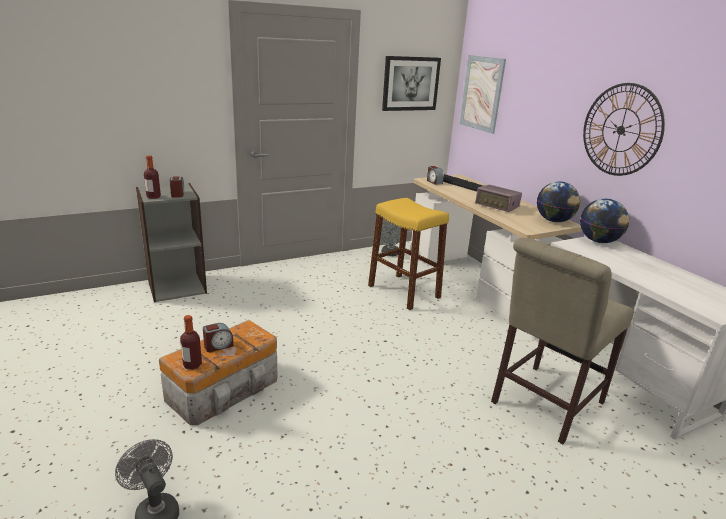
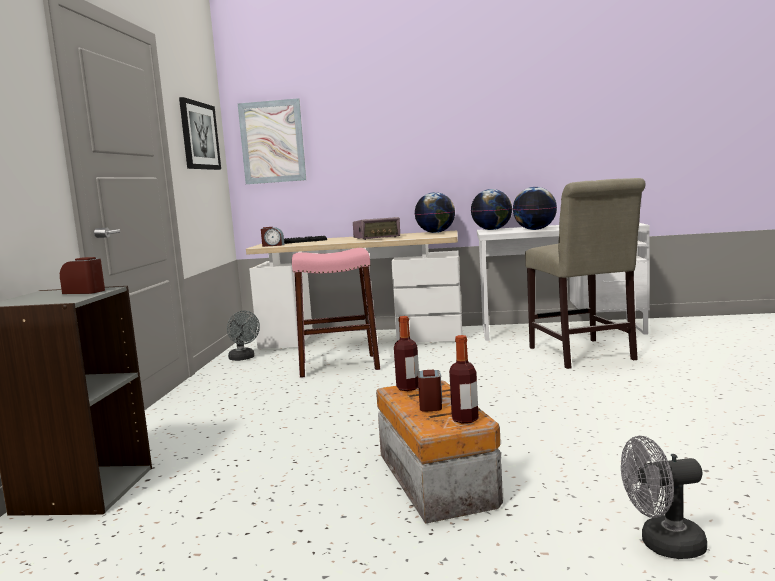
camera: 55 degrees left, 15 degrees down
(153, 197) = (64, 299): bottle -> bottle (408, 388)
(403, 291) = (338, 365): yellow stool -> pink stool
(613, 262) = (535, 229): none -> globe
(621, 130) = (463, 134): wall clock -> none

